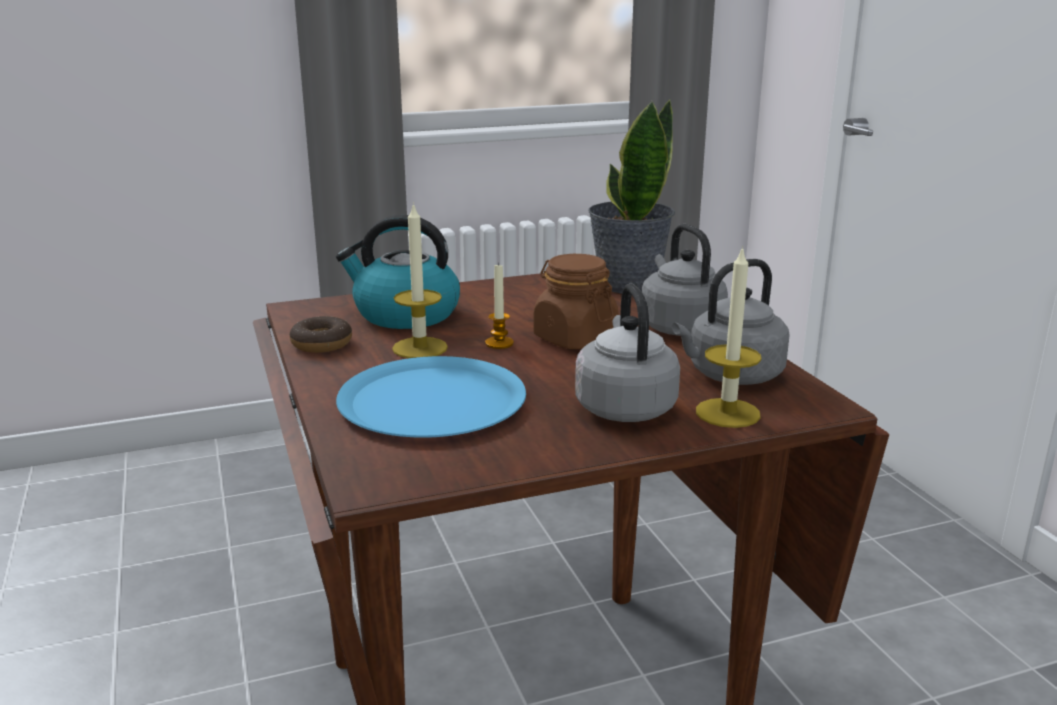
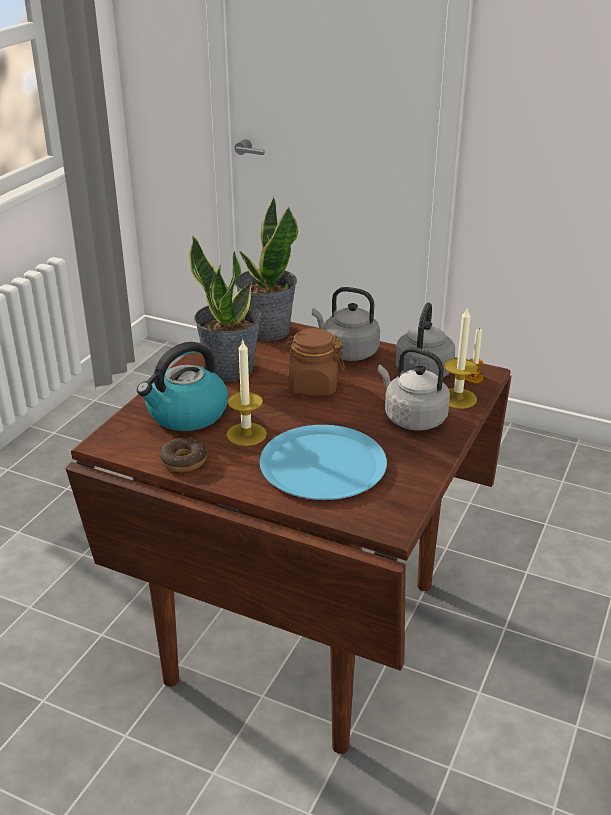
camera: 45 degrees left, 10 degrees up
(499, 343) = (282, 409): candle -> candle (473, 378)
(522, 298) = (230, 369): none -> potted plant

